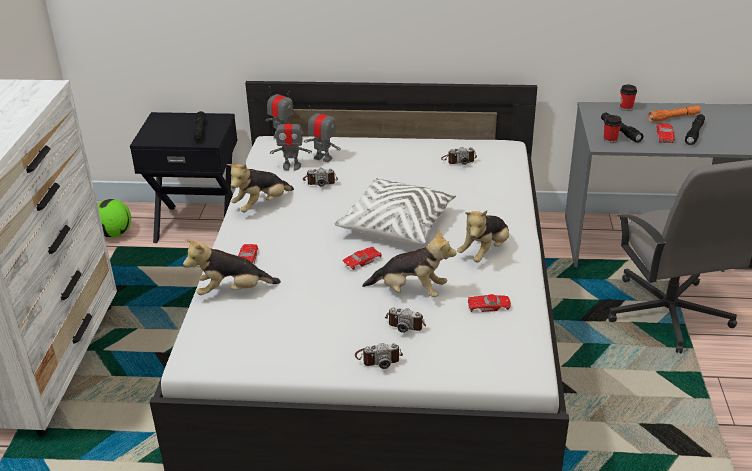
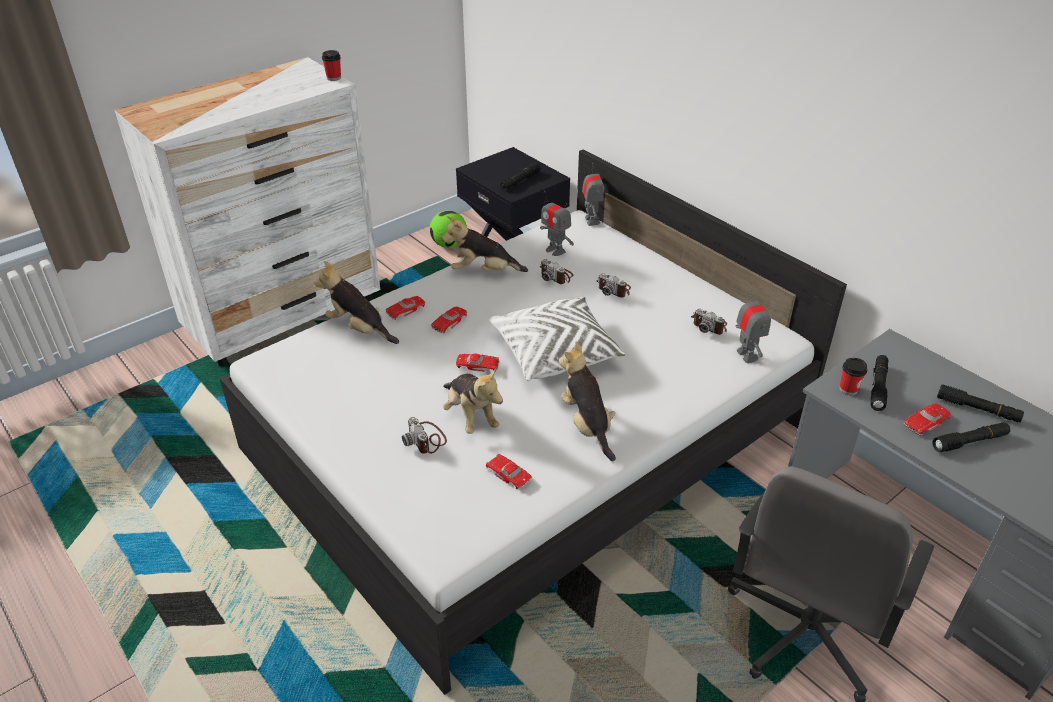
camera: 45 degrees right, 5 degrees up
(293, 248) = (449, 322): none -> red toy car
(323, 158) = (592, 257): toy robot -> toy robot (746, 355)
(378, 357) = (363, 452): camera -> camera (614, 289)
(485, 252) = (587, 425): plush toy -> plush toy turned 75 degrees clockwise
(626, 108) = (935, 366): cup -> cup (334, 78)
(673, 118) = (977, 409): orange flashlight -> black flashlight

